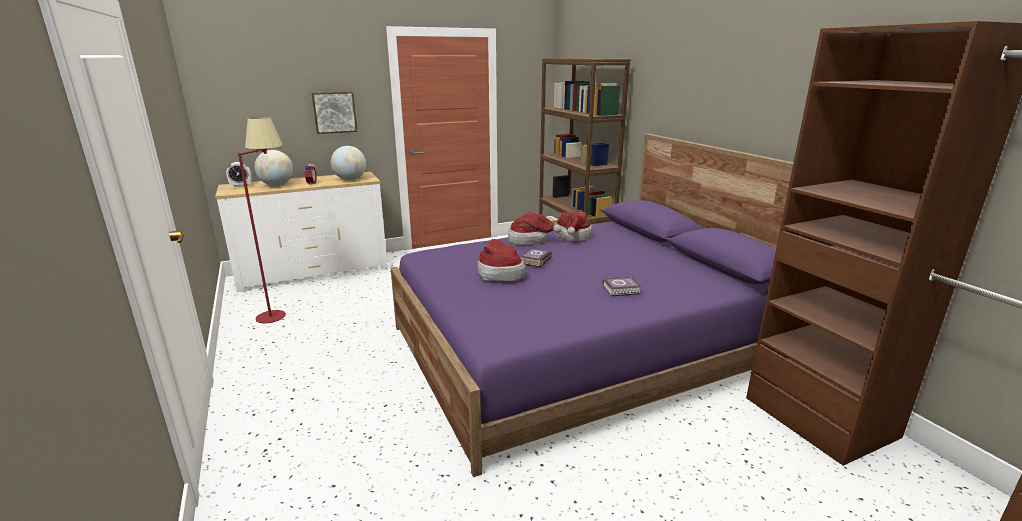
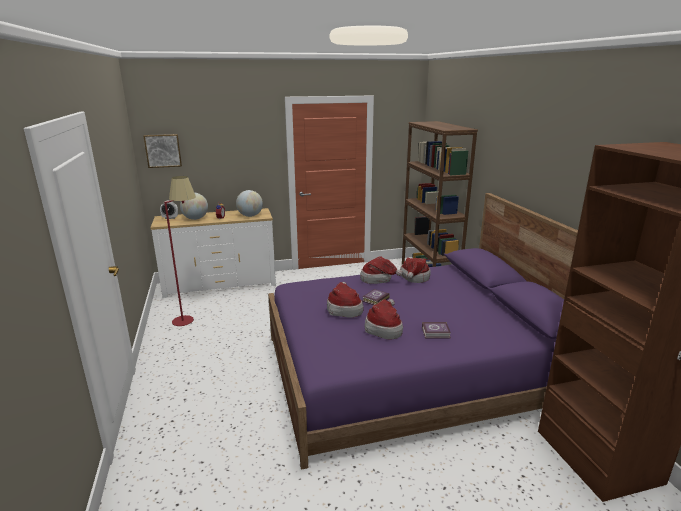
camera: 10 degrees right, 0 degrees up
(334, 112) = (242, 162): picture -> picture (163, 150)
(556, 290) = (384, 328): none -> hat

